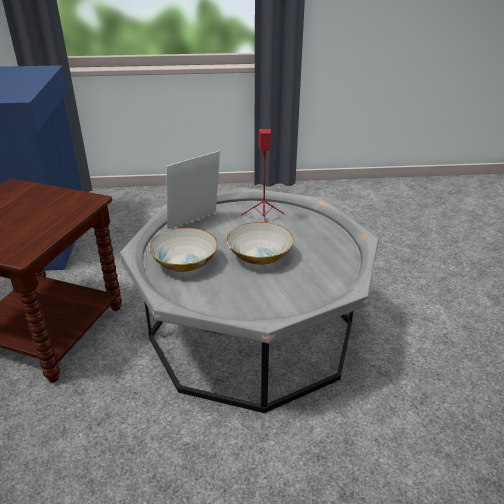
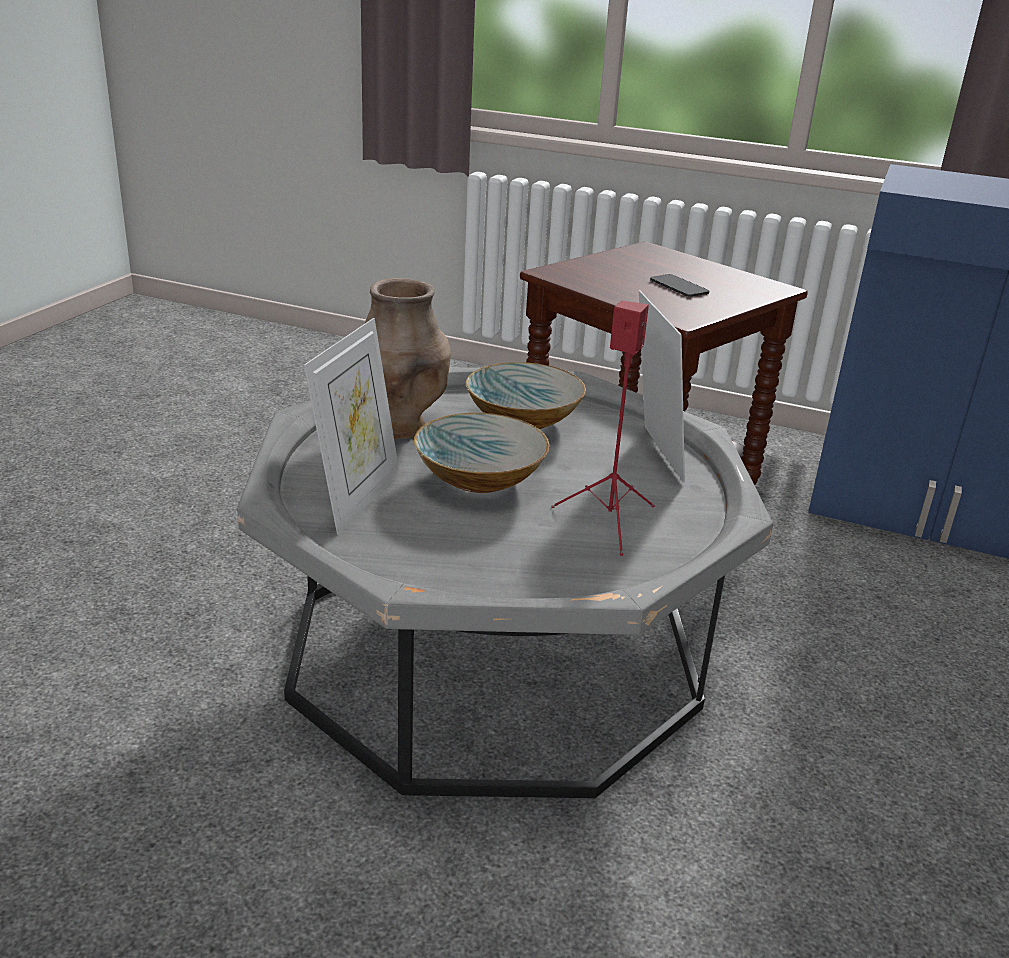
camera: 115 degrees right, 5 degrees down
(27, 209) = (679, 286): none -> phone
(230, 295) = (399, 427): none -> brown vase
(312, 280) = (357, 499): none -> picture frame

